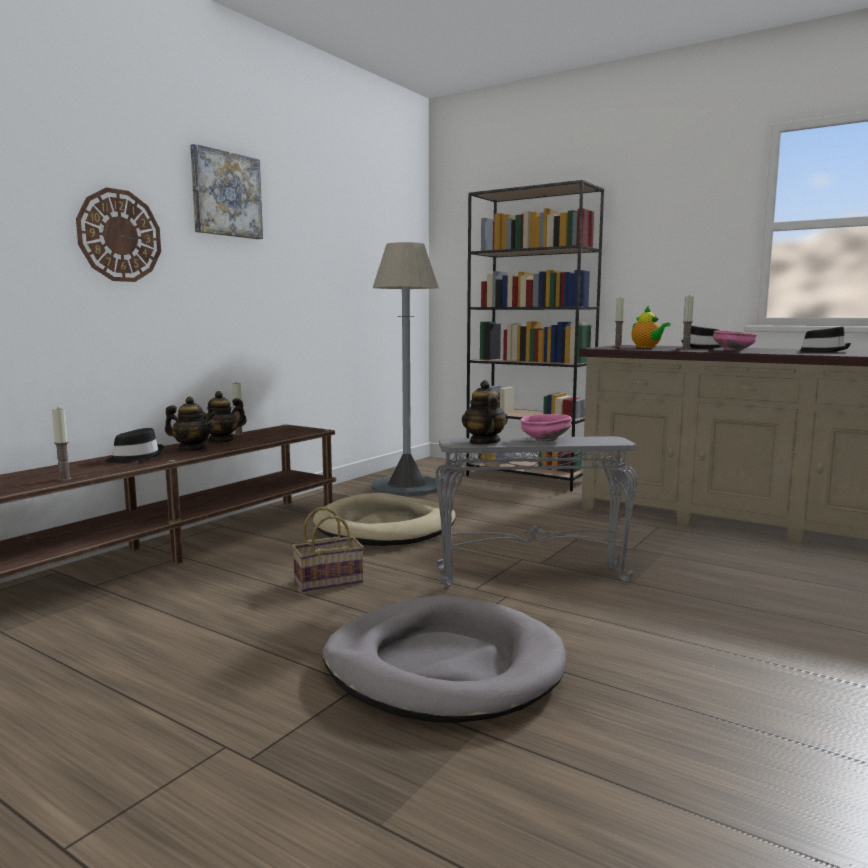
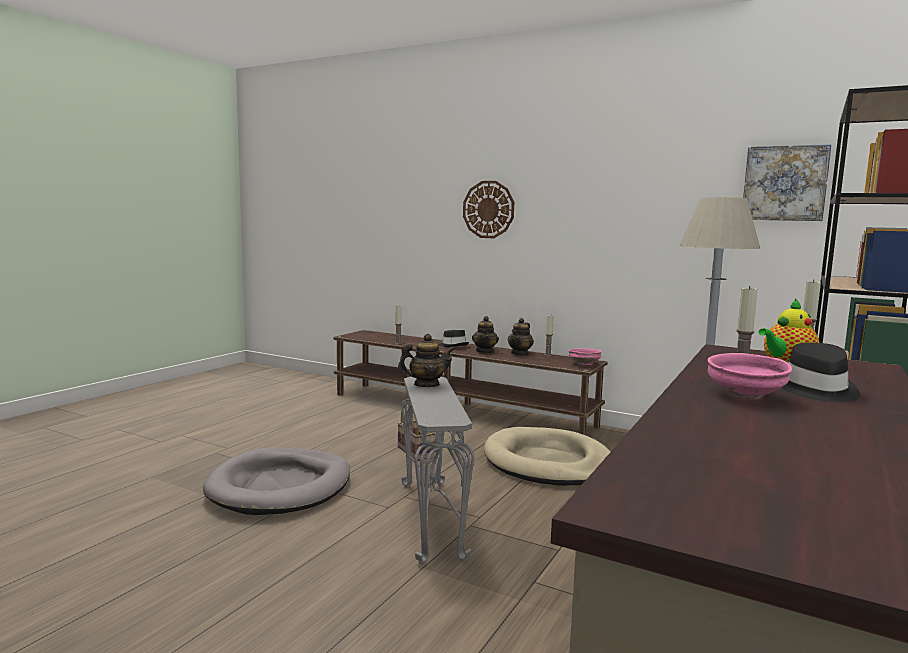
camera: 85 degrees right, 0 degrees up
(221, 440) = (520, 353): teapot -> teapot turned 105 degrees counterclockwise
(226, 194) = (573, 170): picture -> picture (784, 183)
(544, 440) = (439, 400): pink bowl -> pink bowl (584, 364)
(822, 351) = (790, 446): black hat -> none

